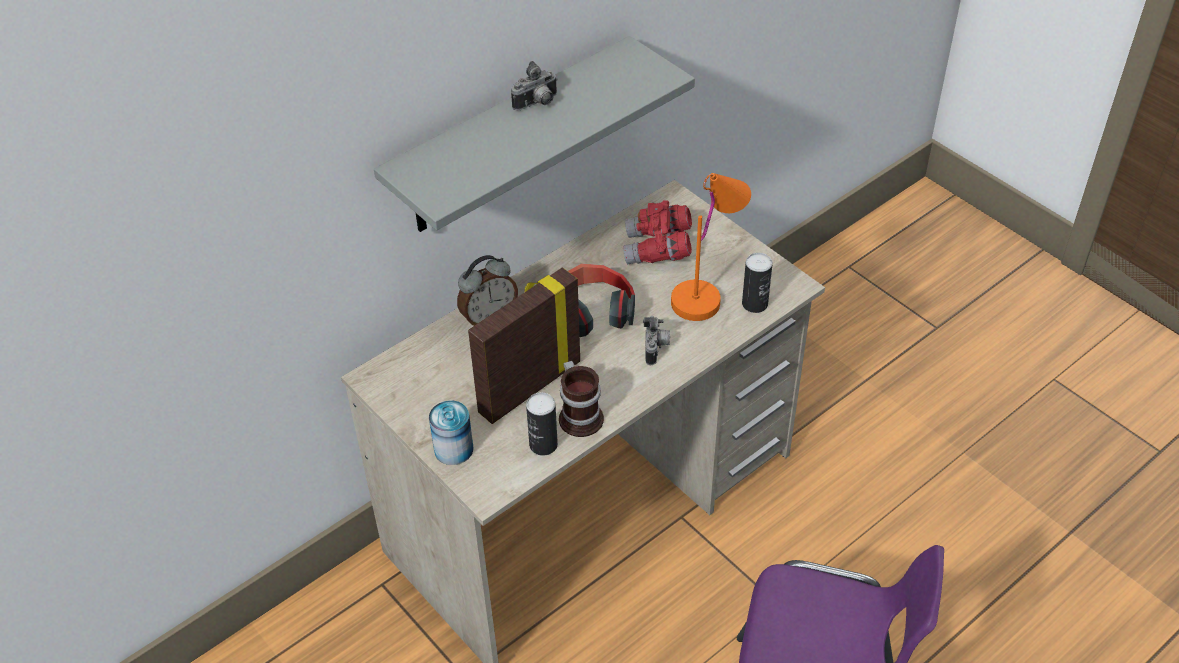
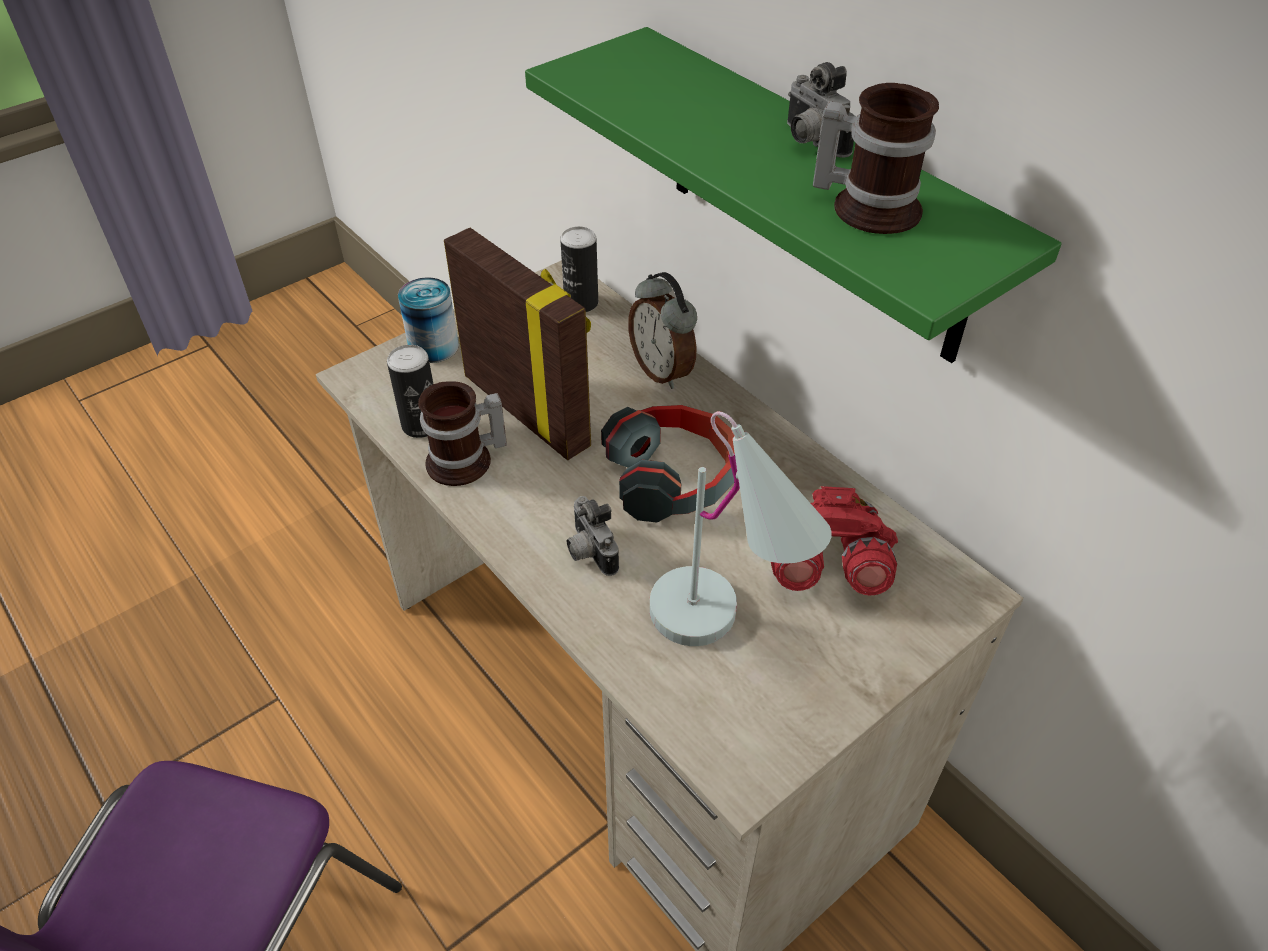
camera: 90 degrees right, 0 degrees up
(511, 138) = (814, 196): grey shelf -> green shelf
(602, 88) = (868, 206): none -> mug
(656, 348) = (589, 552): camera -> camera turned 60 degrees clockwise
(708, 290) = (725, 631): orange table lamp -> white table lamp
(754, 304) = (690, 701): can -> can (581, 303)

